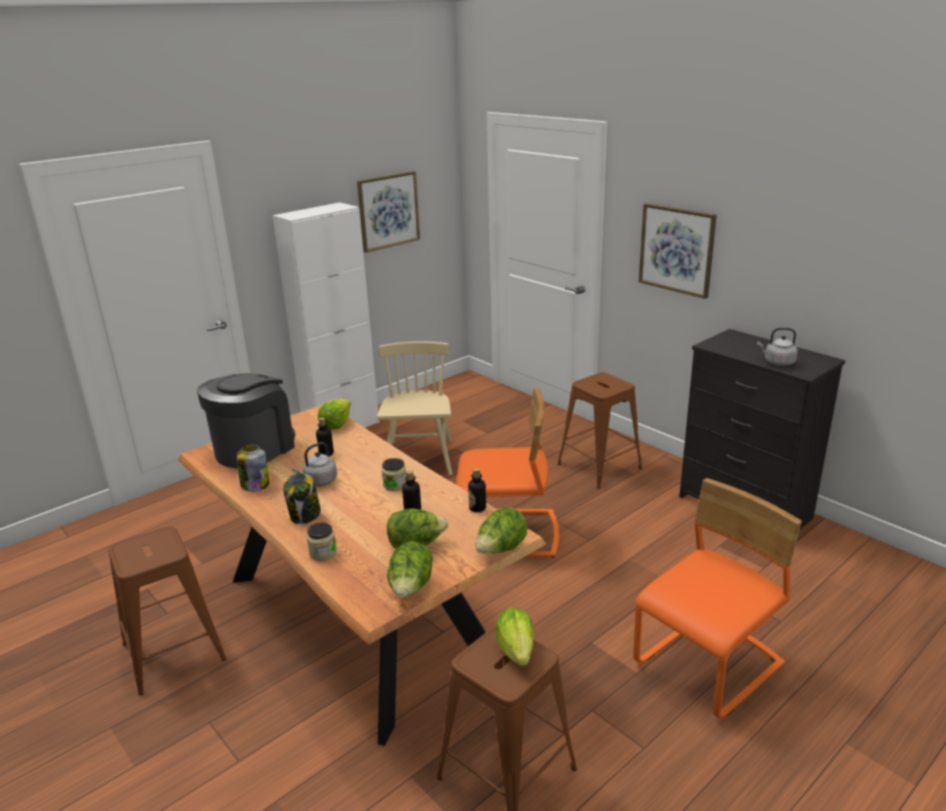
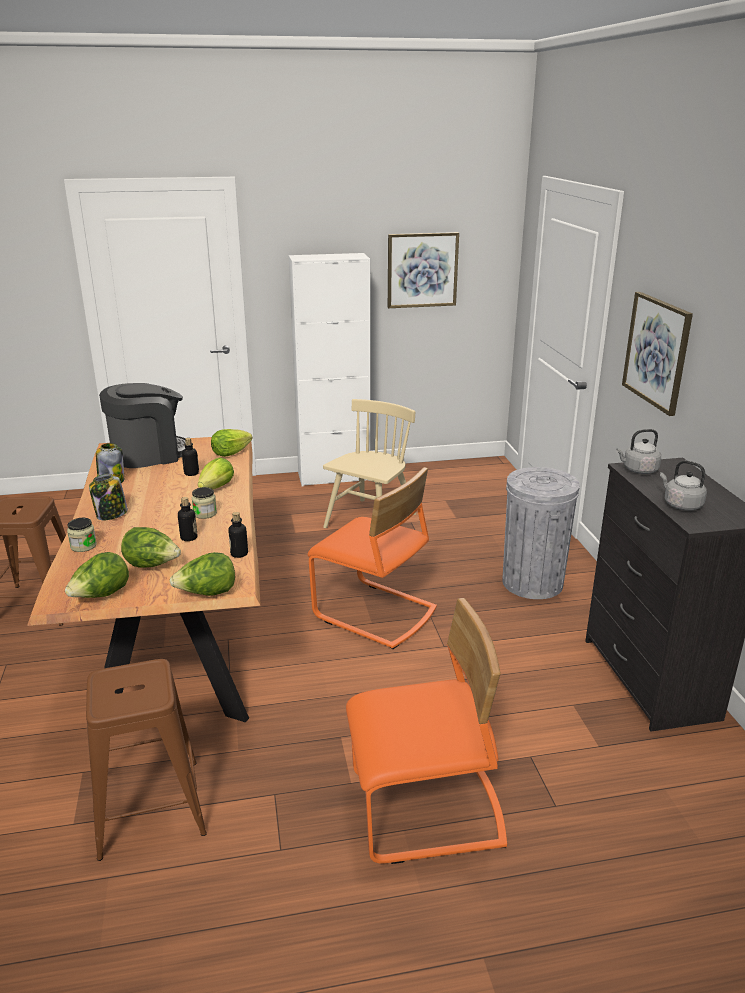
camera: 30 degrees right, 0 degrees up
(319, 481) = (156, 493): grey kettle -> grey kettle (638, 470)
(516, 650) = (147, 685): lettuce -> lettuce (217, 488)
(599, 466) = (532, 582): brown stool -> grey trash can

